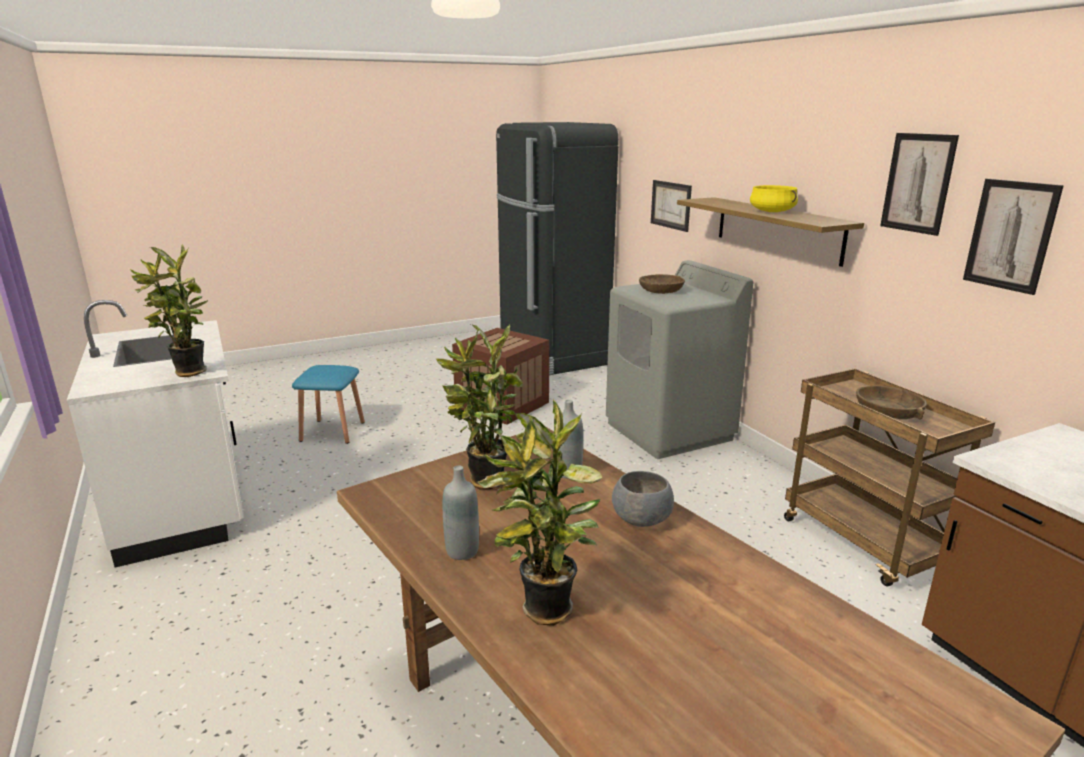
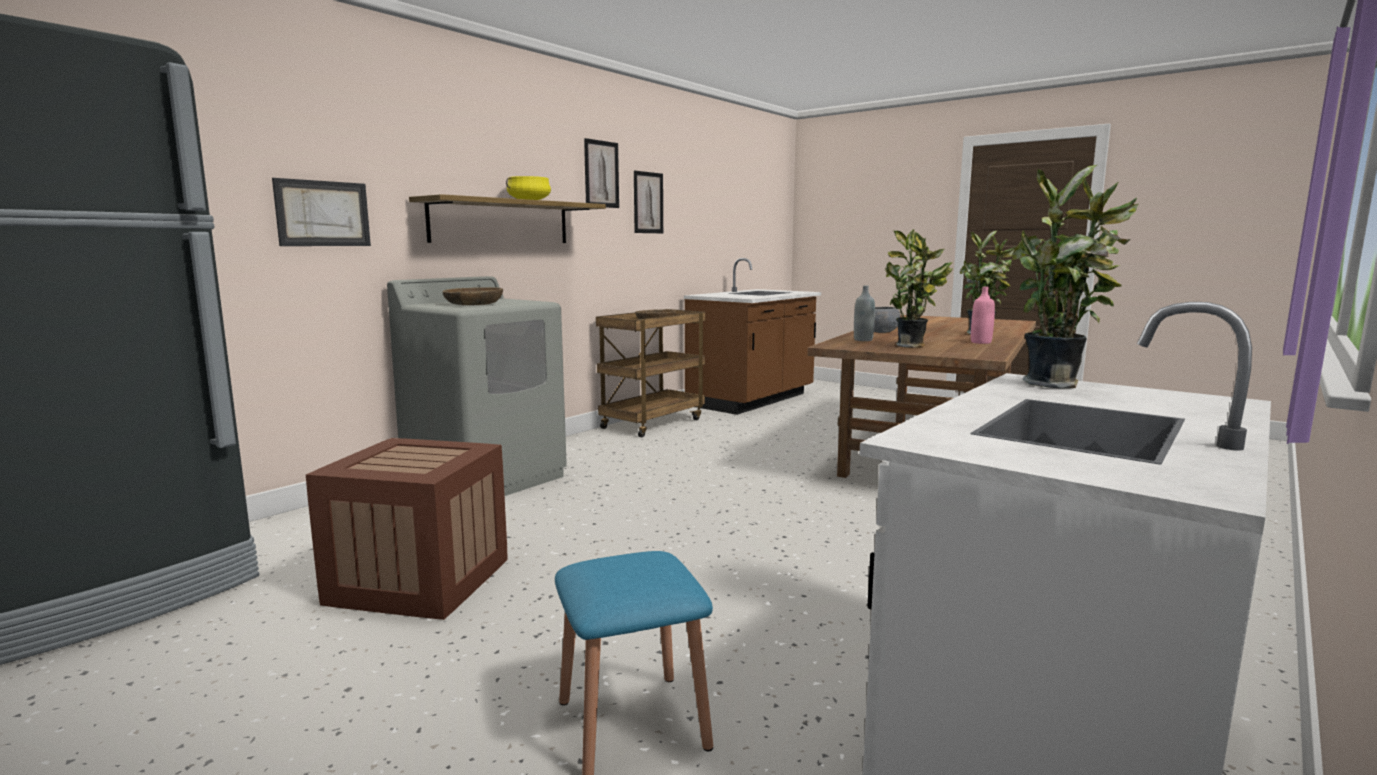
camera: 115 degrees left, 10 degrees down
(462, 551) = (981, 342): grey bottle -> pink bottle

